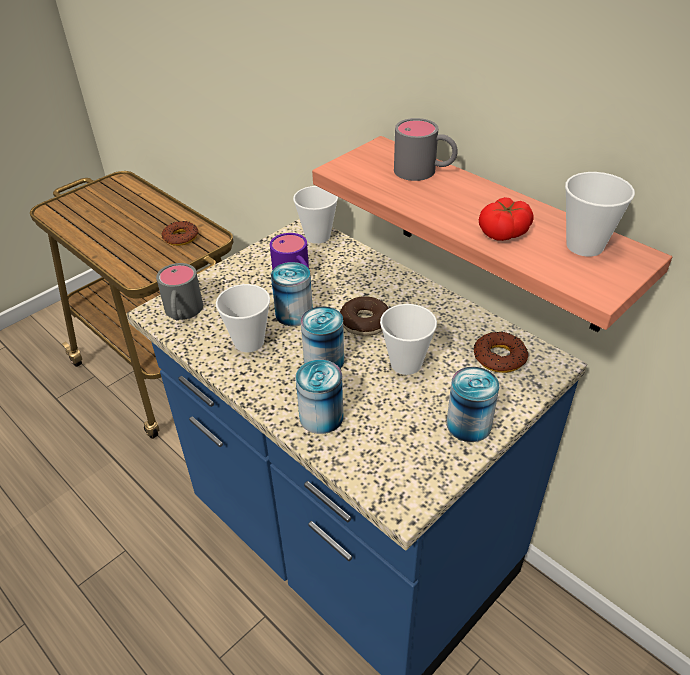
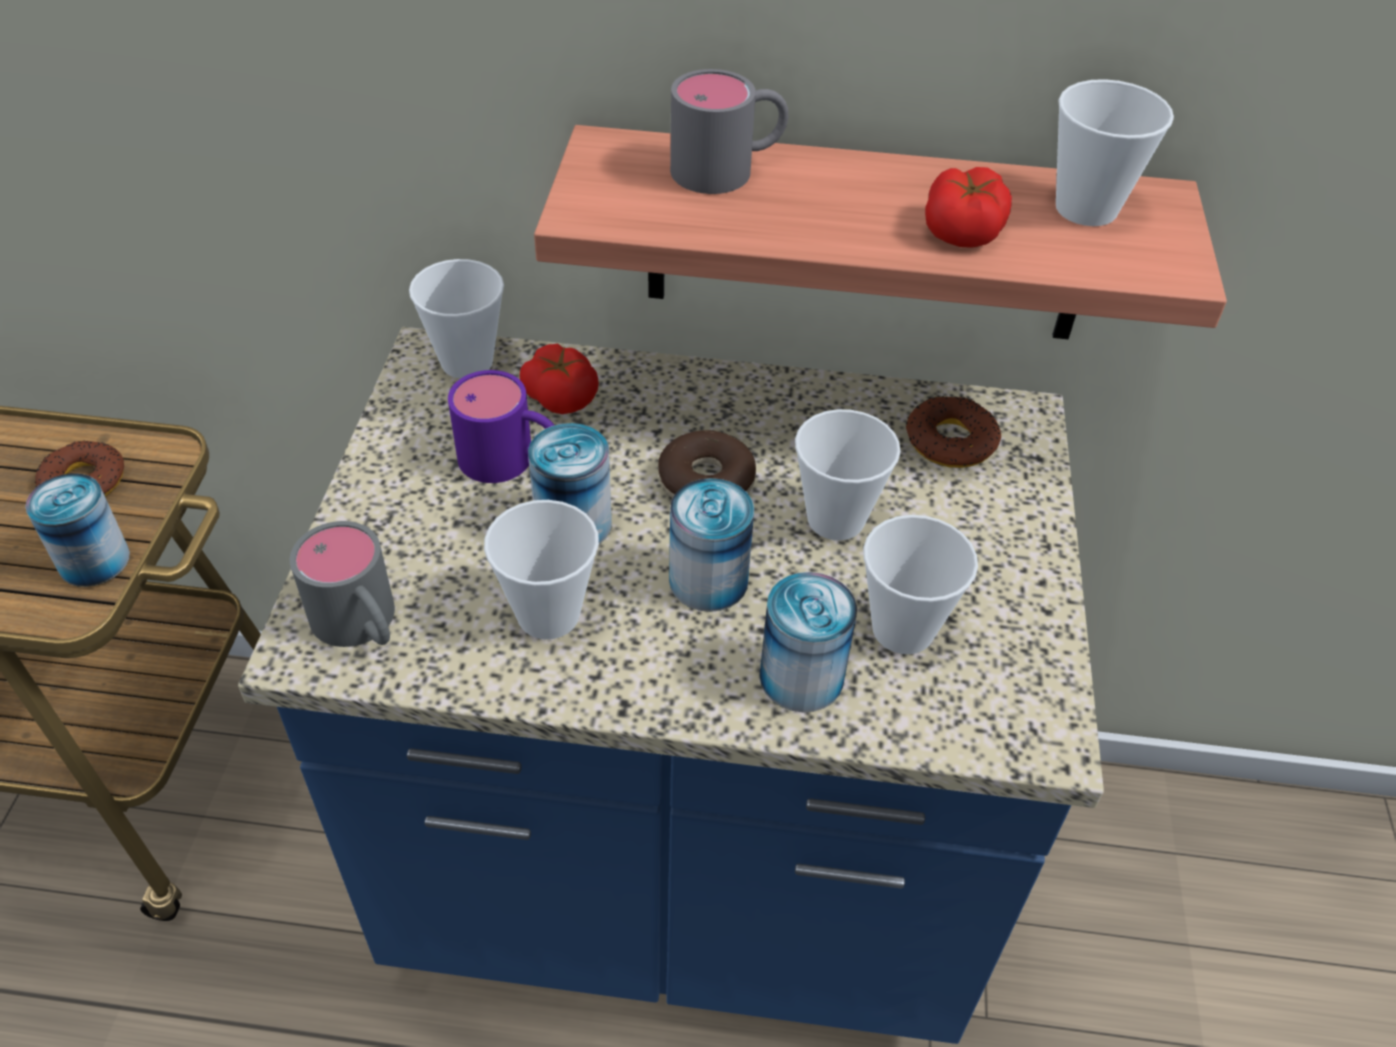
camera: 40 degrees left, 5 degrees up
(341, 264) = (561, 396): none -> tomato
(386, 422) = (903, 629): none -> cup
(468, 424) = (1011, 567): can -> can (94, 560)

